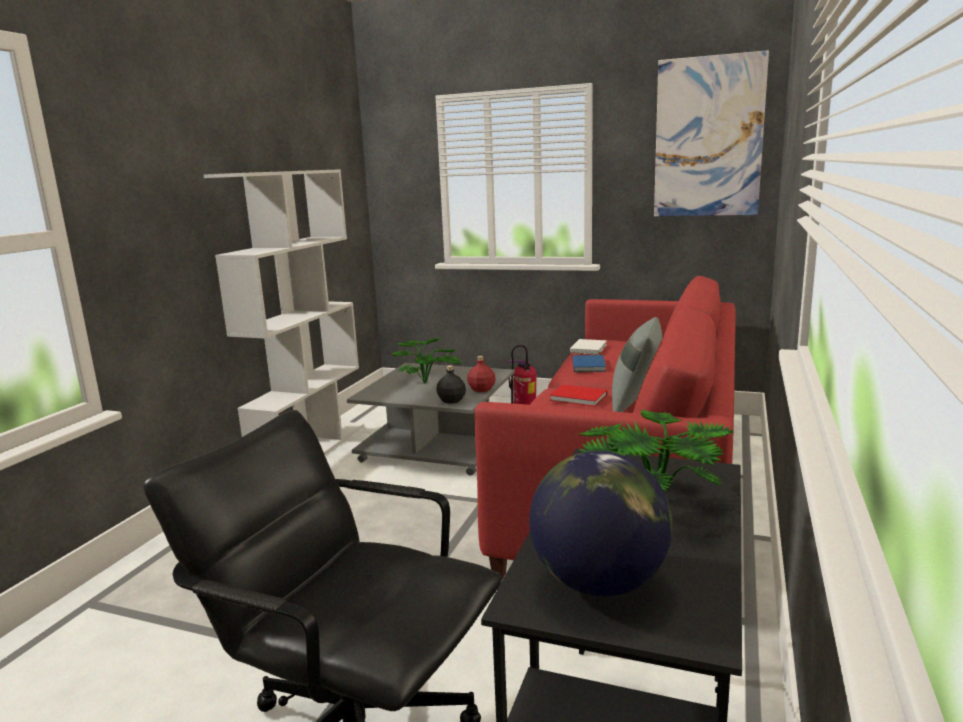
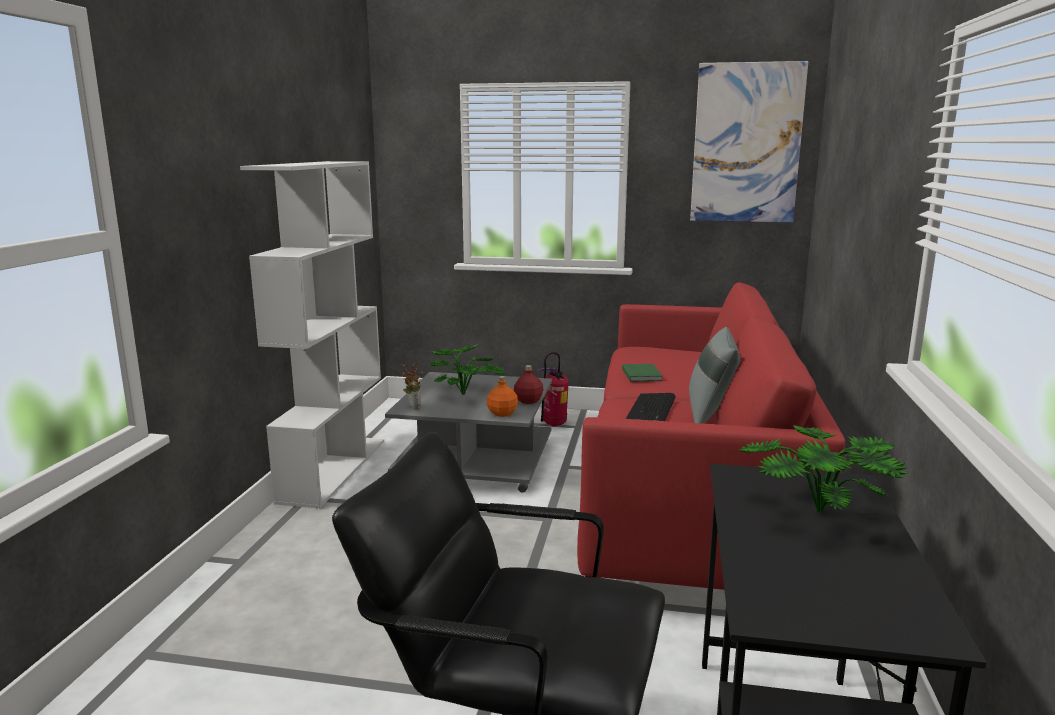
camera: 10 degrees left, 0 degrees up
(373, 394) = (412, 407): none -> potted plant
(452, 400) = (502, 413): black bottle -> orange bottle
(579, 398) = (651, 410): red book -> keyboard
(589, 348) = (632, 356): white book -> none
(589, 365) = (642, 374): blue book -> green book
(599, 583) = (817, 594): globe -> none

